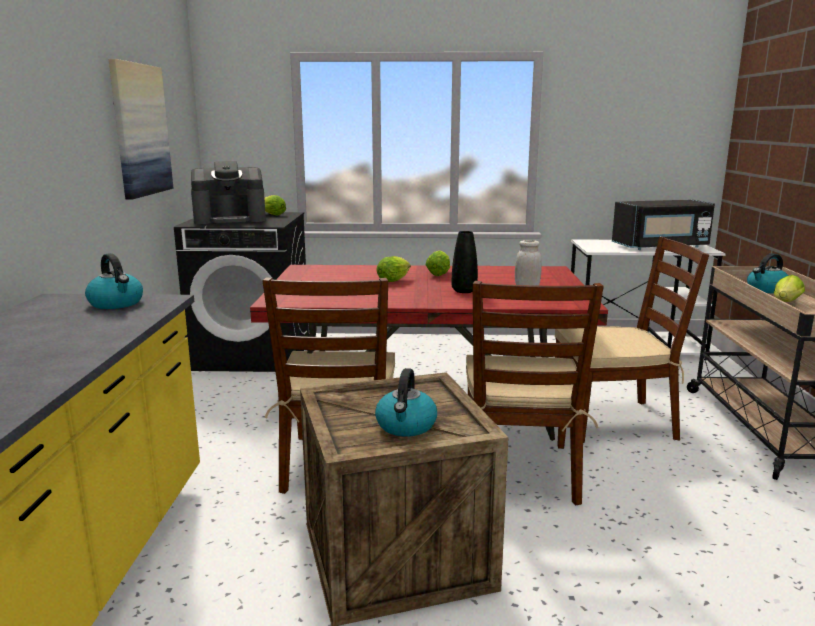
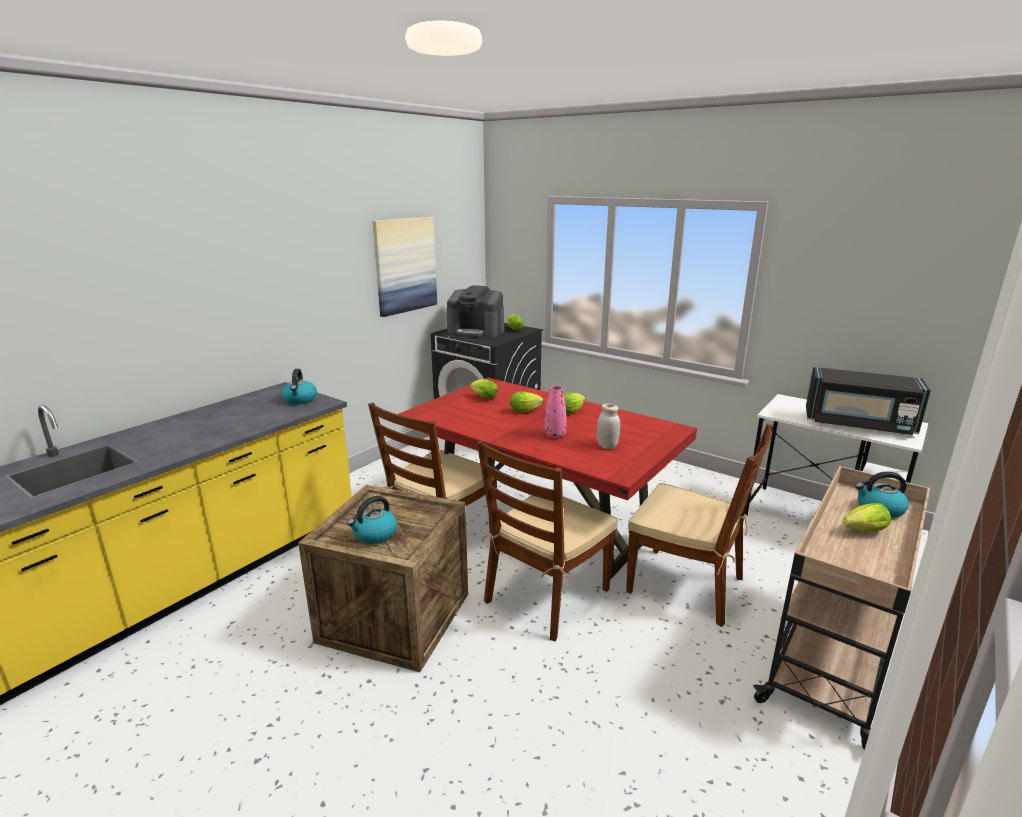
camera: 35 degrees right, 5 degrees up
(323, 278) = (483, 397): none -> lettuce
(464, 291) = (555, 435): black vase -> pink vase

